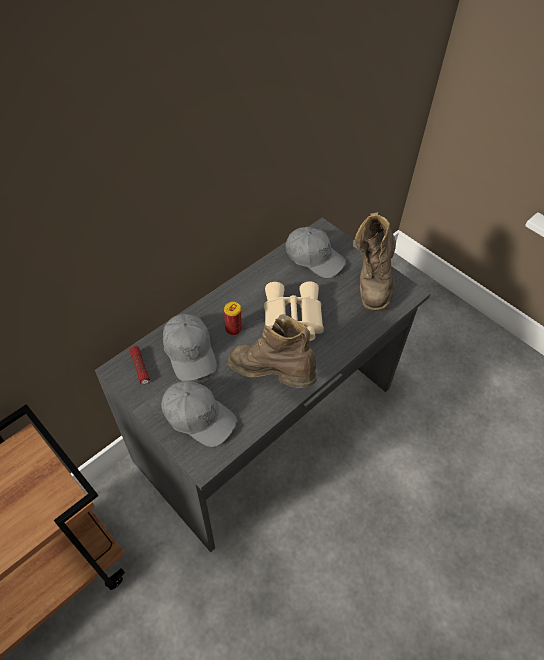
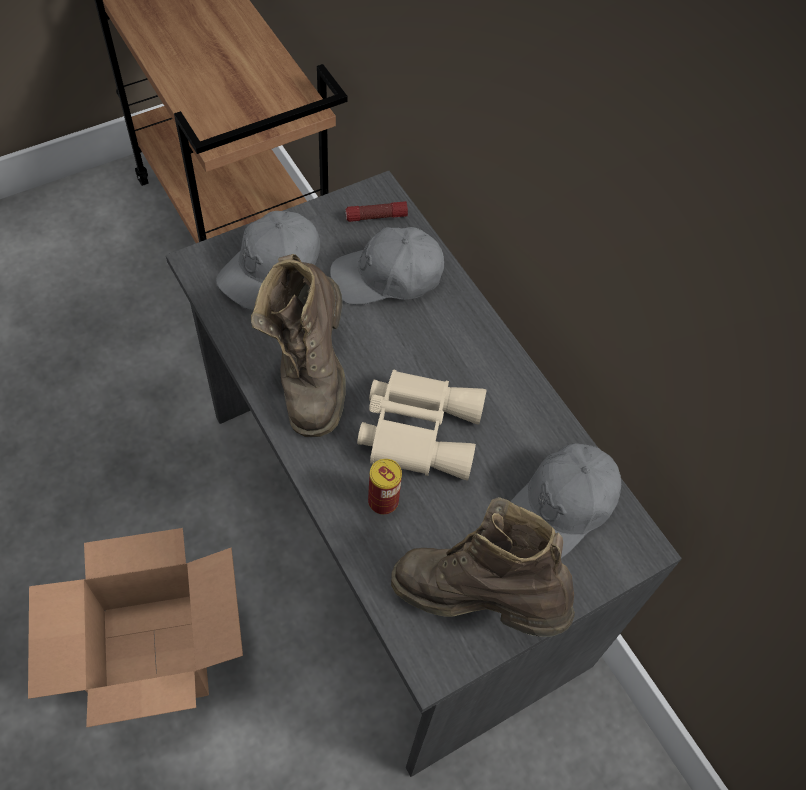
camera: 100 degrees right, 5 degrees up
(233, 329) = (417, 340): can -> can (383, 501)
(272, 375) = (310, 373): brown boot -> brown boot turned 135 degrees clockwise
(378, 532) = (156, 654): none -> cardboard box

